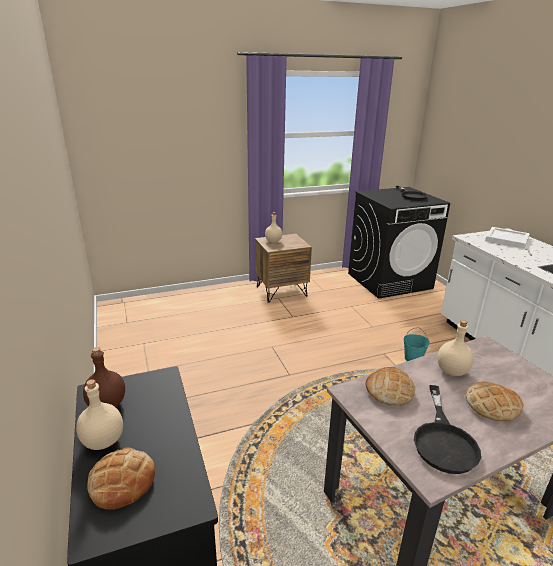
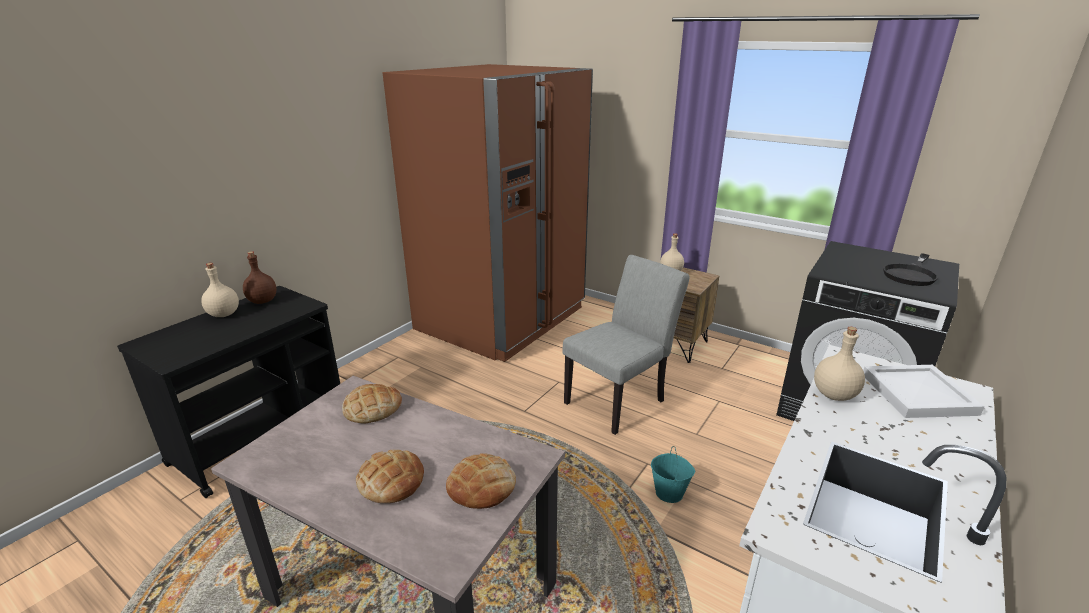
camera: 55 degrees right, 0 degrees up
(122, 481) = (186, 334): bread -> bread (481, 486)
(156, 334) = (501, 319): none -> brown fridge
(316, 334) = (620, 399): none -> grey chair
(443, 440) = (305, 458): black frying pan -> none
(451, 371) = (443, 439): beige bottle -> beige bottle (833, 395)

